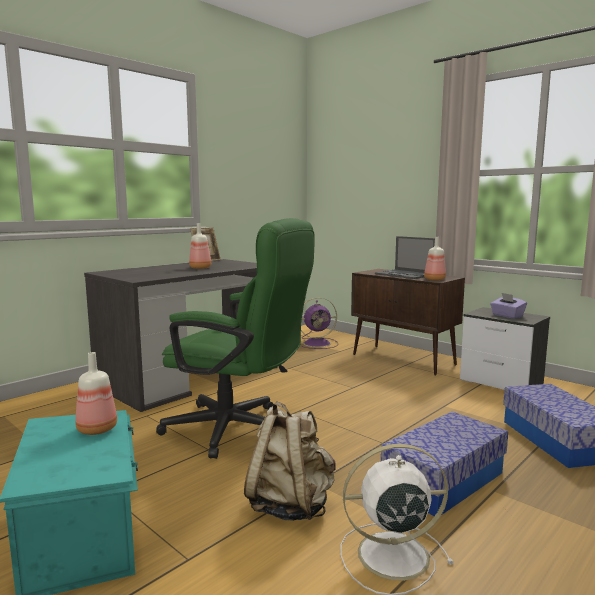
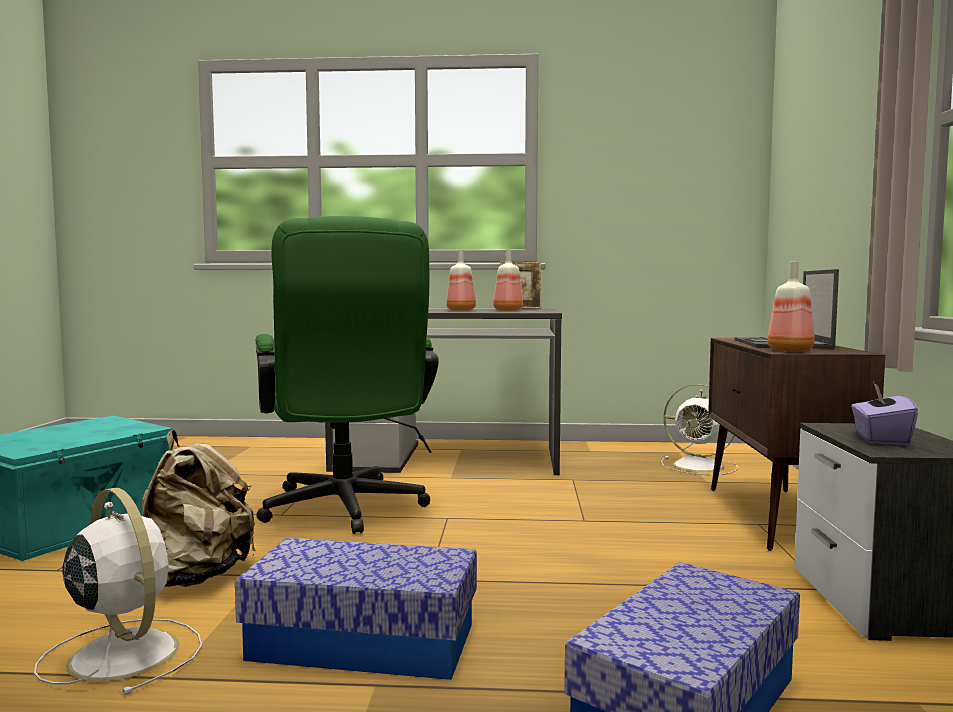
camera: 50 degrees right, 5 degrees down
(96, 430) = (108, 430): bottle -> bottle (507, 310)
(318, 343) = (700, 466): purple fan -> white fan

